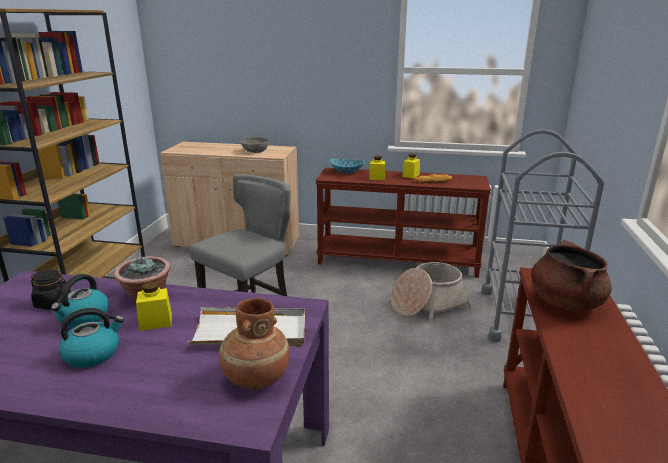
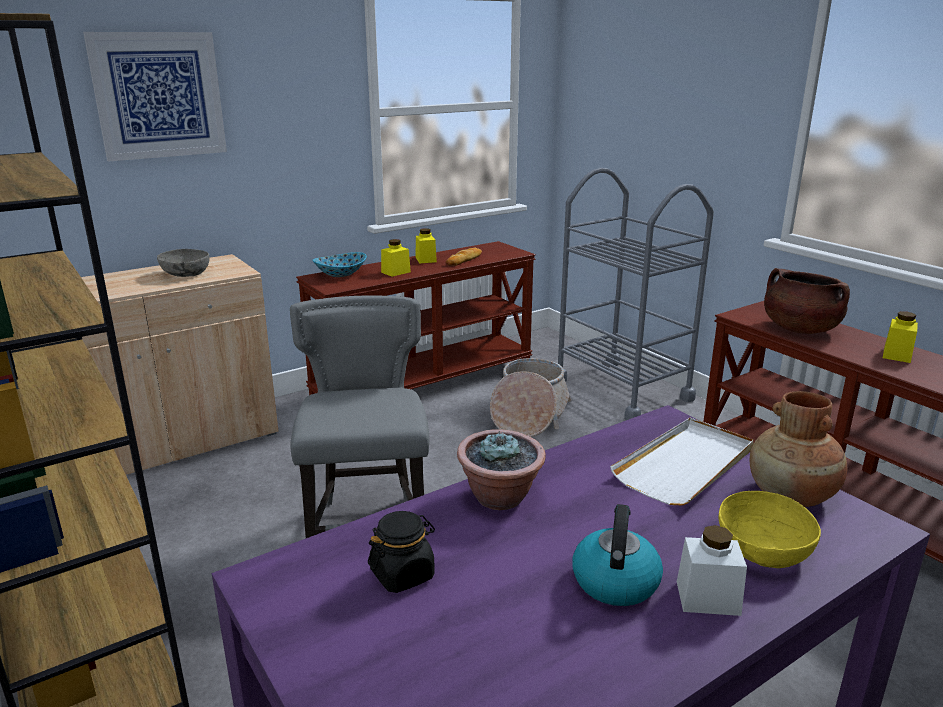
camera: 45 degrees left, 0 degrees up
(84, 318) = (494, 561): kettle -> none
(99, 386) = (707, 598): none -> white jar
(156, 322) = (584, 512): yellow jar -> yellow jar (897, 355)
(170, 388) = (763, 550): none -> yellow bowl
(266, 50) = (159, 95): none -> picture

